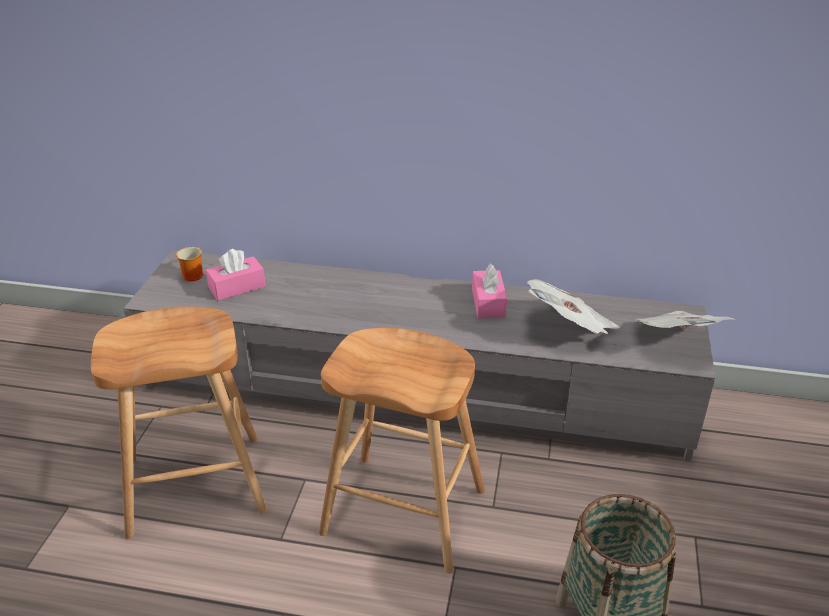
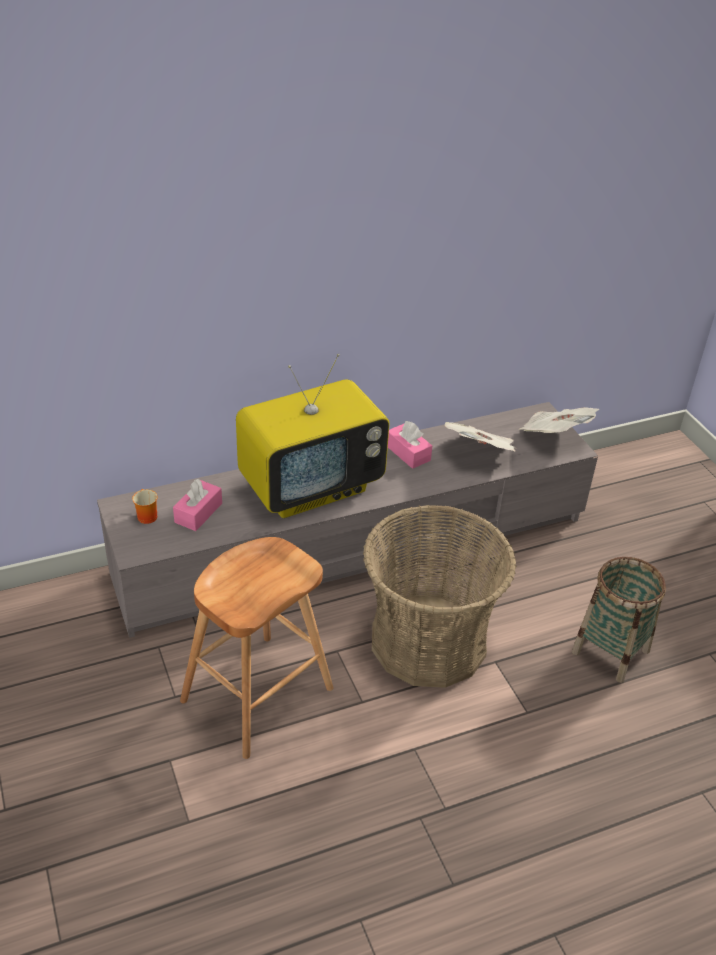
camera: 35 degrees left, 5 degrees up
(359, 300) = (311, 487): none -> television
(403, 512) = (428, 641): brown stool -> basket

